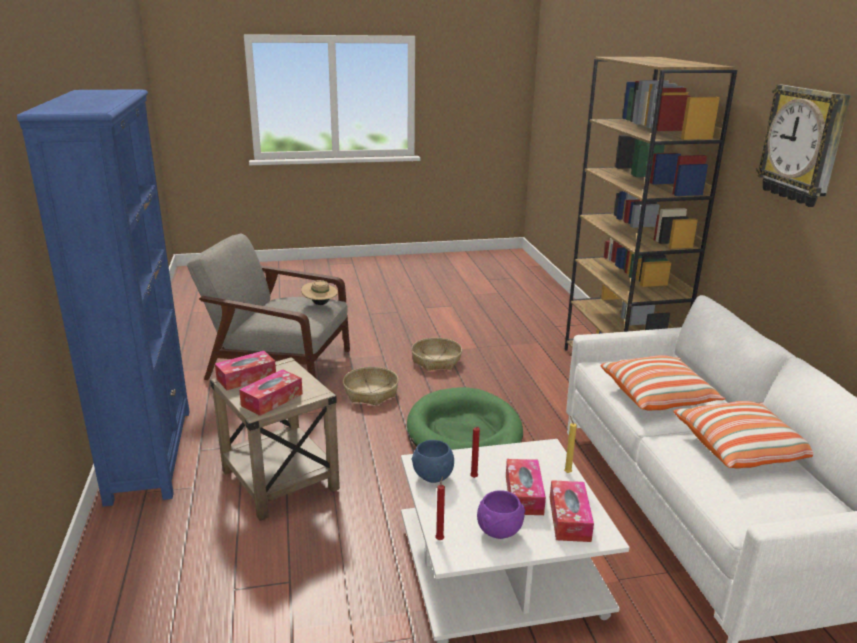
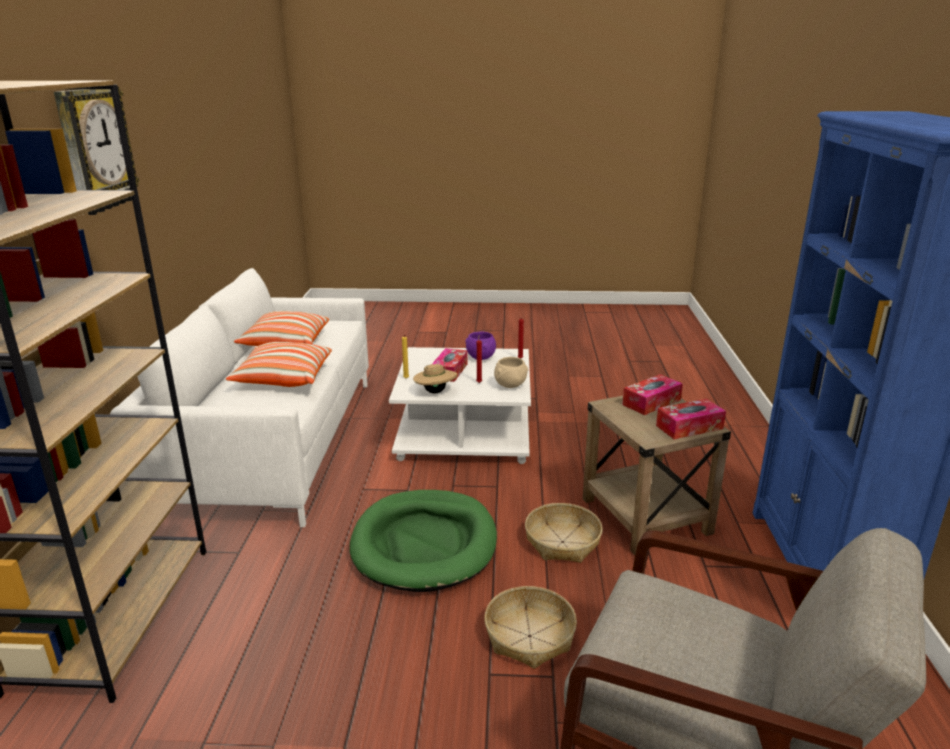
camera: 165 degrees left, 0 degrees up
(320, 304) = (624, 633): beige hat -> beige hat (435, 392)
(432, 477) = (511, 386): blue bowl -> beige bowl
(436, 361) = (385, 709): basket -> basket (562, 542)
(569, 519) = (430, 359): tissue box -> none

